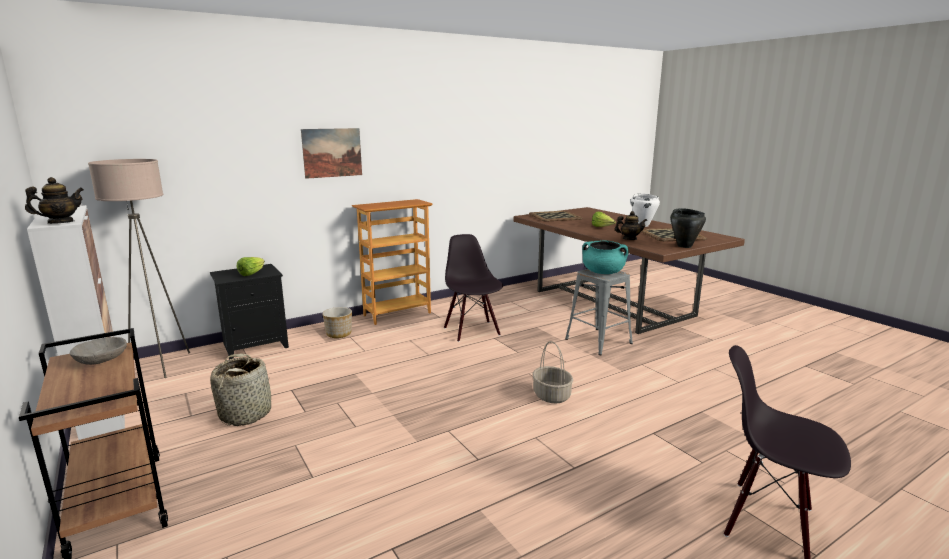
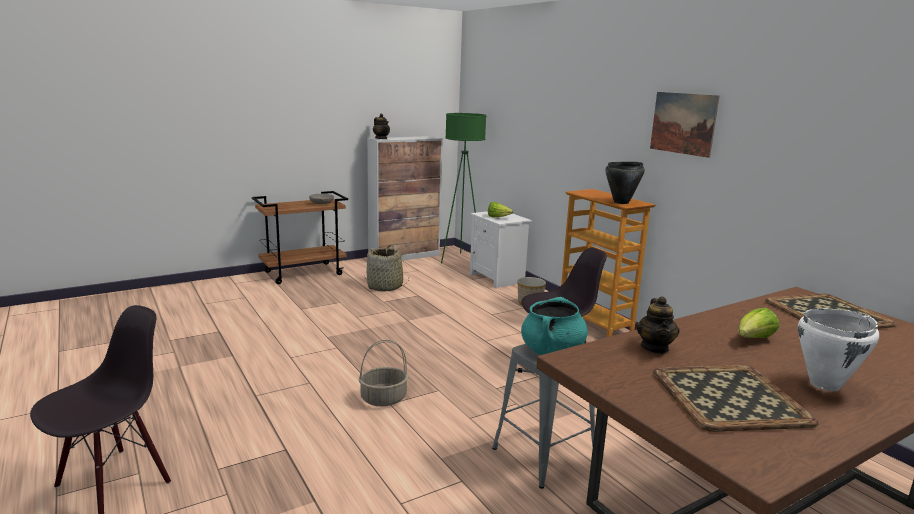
camera: 90 degrees right, 0 degrees up
(161, 365) = (461, 260): beige floor lamp -> green floor lamp
(256, 345) = (498, 279): black nightstand -> white nightstand
(332, 152) = (590, 130): picture -> picture (683, 123)
(684, 246) = (617, 388): black cooking pot -> black cooking pot (621, 202)

